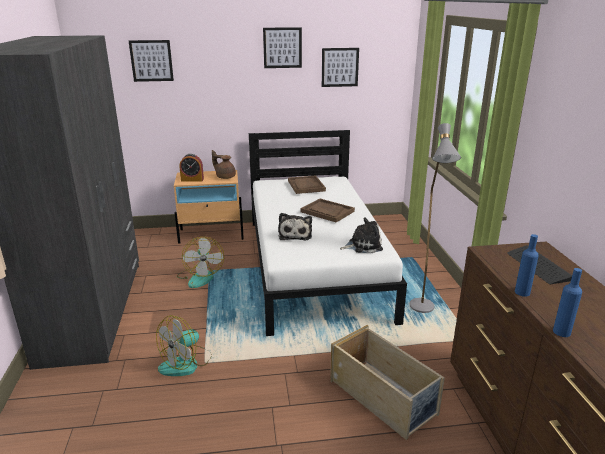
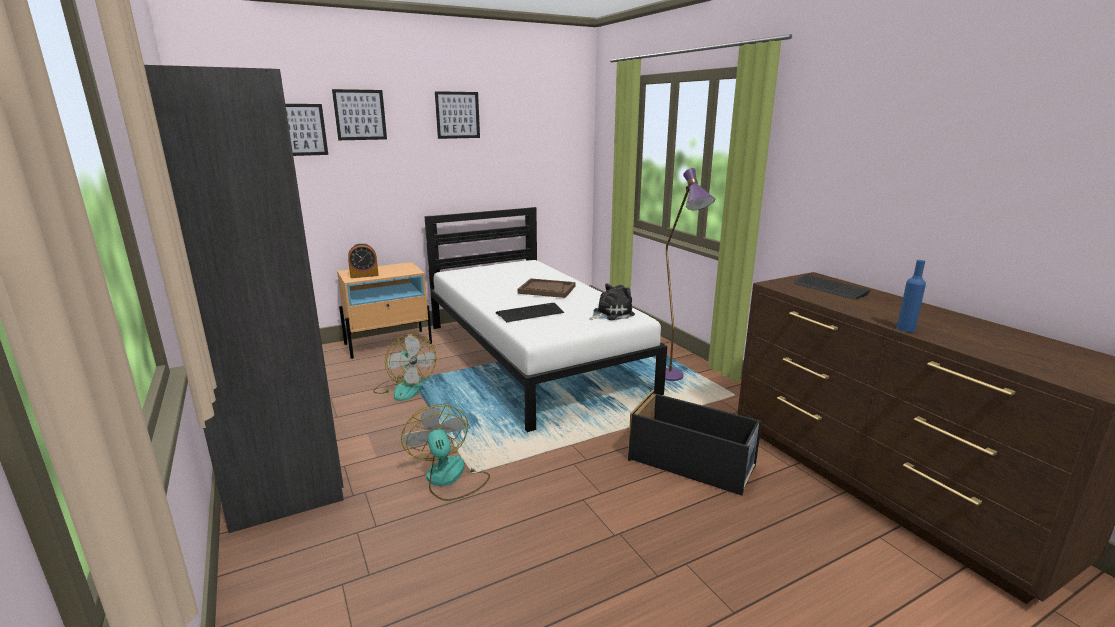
camera: 20 degrees left, 5 degrees down
(186, 363) = (449, 478): fan -> fan turned 135 degrees clockwise
(225, 177) = (403, 269): brown teapot -> none
(295, 234) = (530, 313): plush toy -> keyboard
(306, 186) = (502, 270): brown tray -> none
(340, 67) = (520, 137): picture -> picture (360, 115)
(383, 397) = (692, 463): beige storage box -> black storage box
(423, 312) = (675, 380): grey floor lamp -> purple floor lamp
(522, 292) = (840, 308): blue bottle -> none

